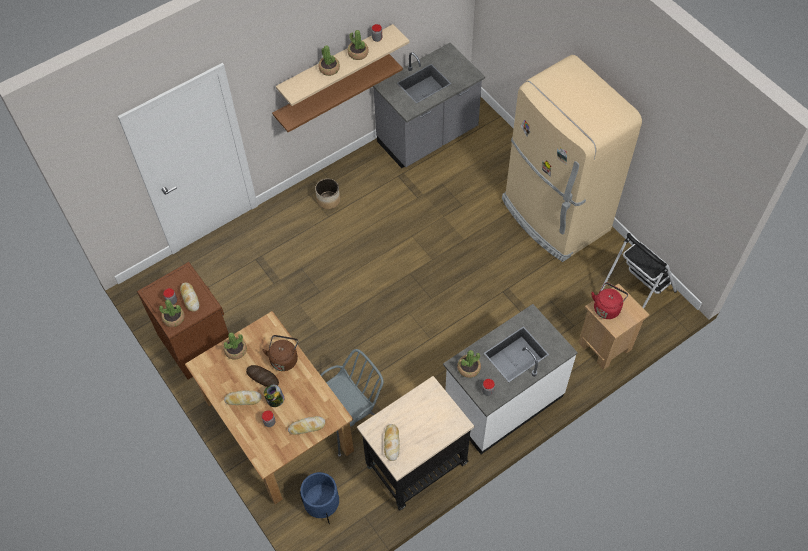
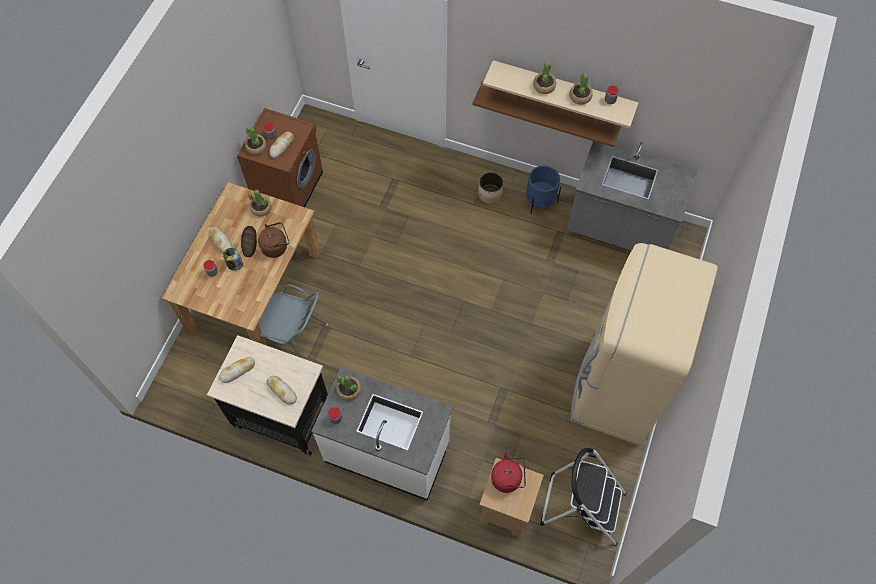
camera: 55 degrees right, 5 degrees up
(307, 427) = (225, 301): bread -> bread (282, 391)
(322, 505) = (205, 366): blue planter -> blue planter (540, 201)

